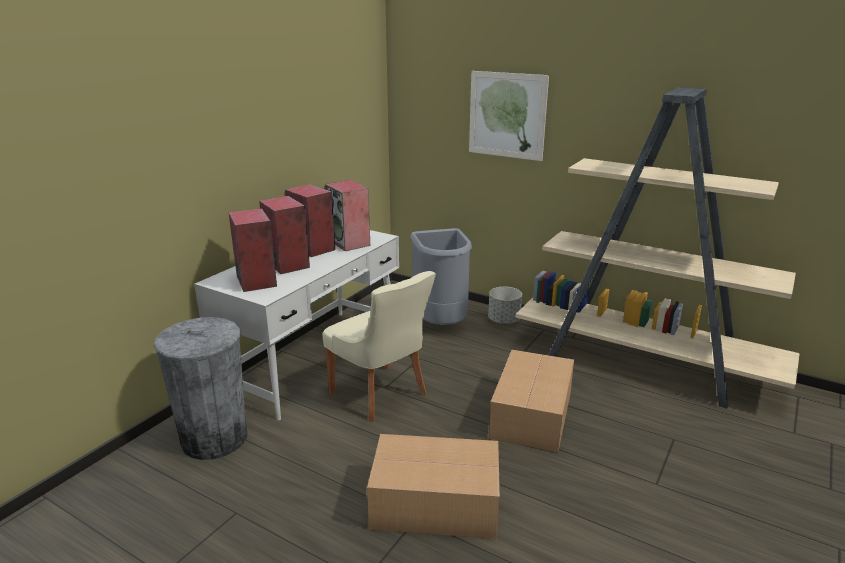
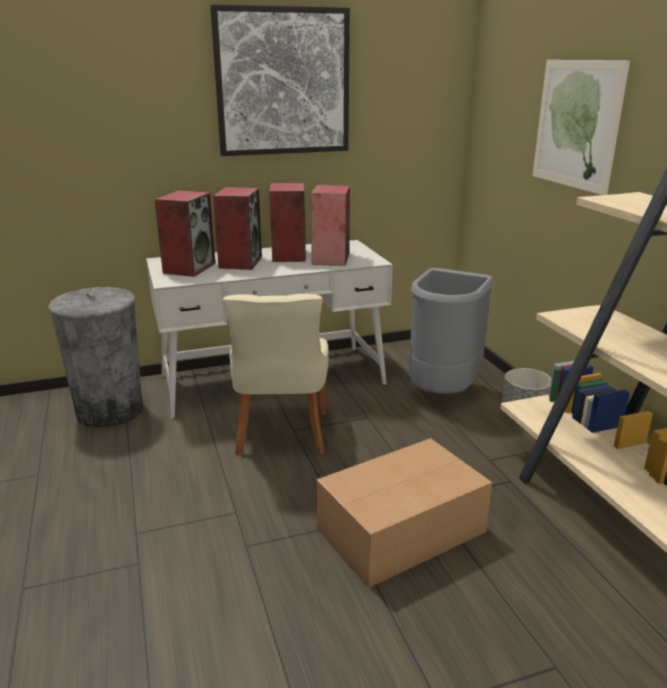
camera: 40 degrees right, 0 degrees up
(279, 100) = (283, 82): none -> picture
(433, 503) = (173, 558): cardboard box -> none

